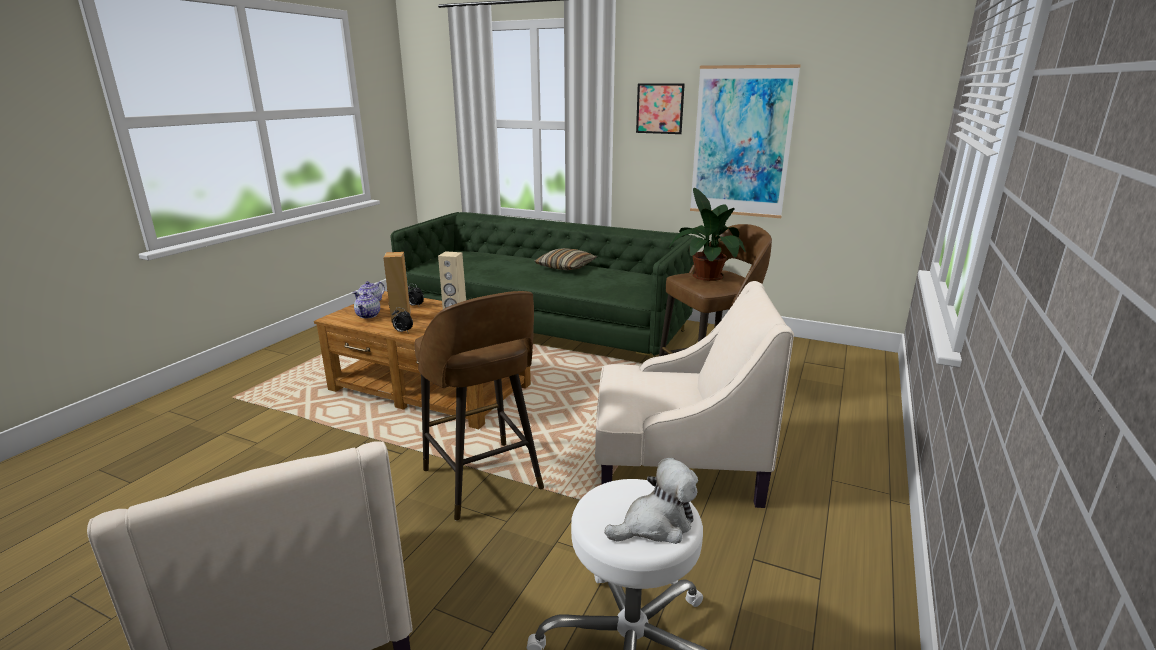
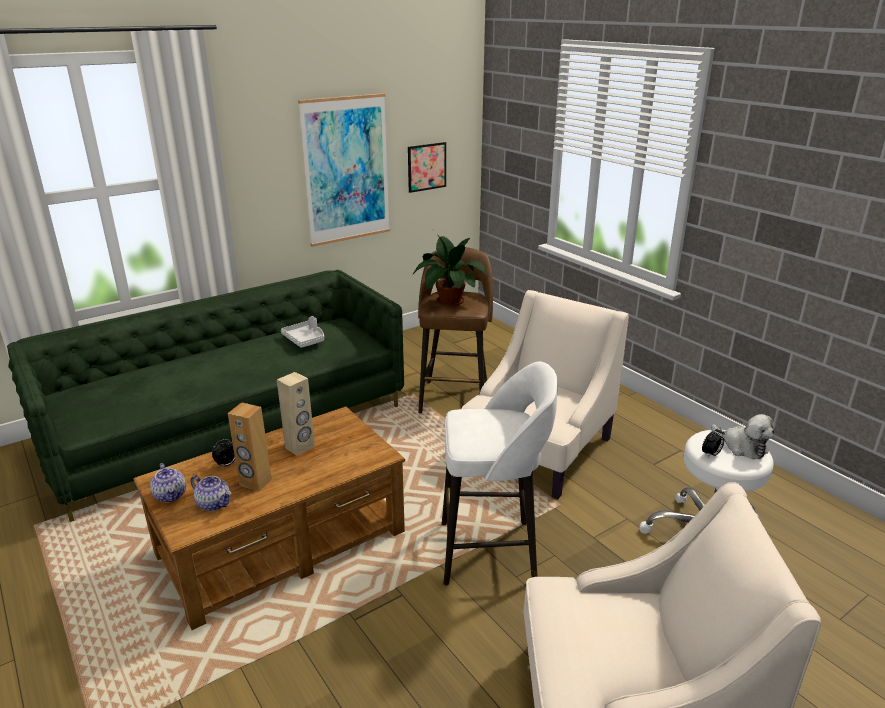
camera: 60 degrees left, 5 degrees up
(403, 332) = (300, 488): alarm clock -> alarm clock (711, 454)
(483, 481) = (491, 552): brown stool -> white stool
(565, 267) = (250, 349): pillow -> none
(604, 275) = (305, 340): none -> grey tray
(656, 524) = (742, 447): plush toy -> plush toy turned 135 degrees clockwise
(660, 108) = (262, 148): picture -> picture (426, 167)

